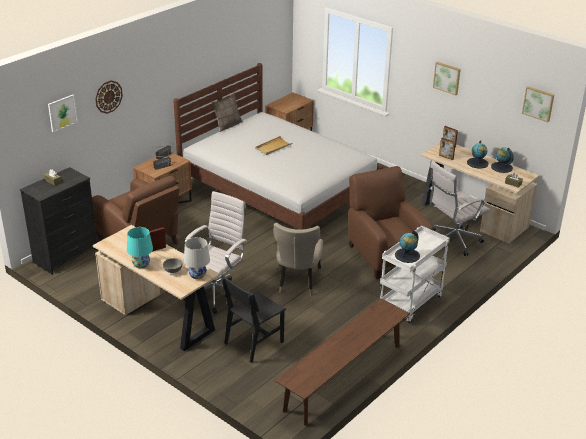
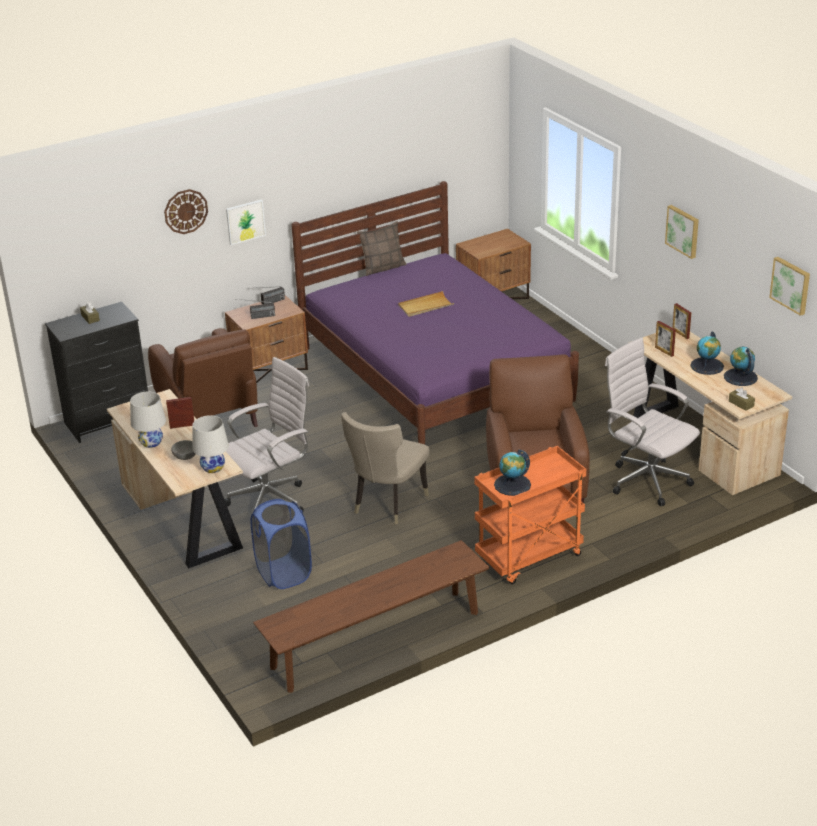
camera: 20 degrees right, 0 degrees up
(62, 112) = (113, 227): picture -> picture (245, 221)
(141, 264) = (151, 442): turquoise table lamp -> white table lamp
(254, 342) = (283, 573): black chair -> blue laundry basket
(279, 192) = (435, 373): white bed -> purple bed
(410, 304) = (529, 558): white cart -> orange cart
(452, 242) = (646, 480): white office chair -> white office chair turned 60 degrees clockwise

